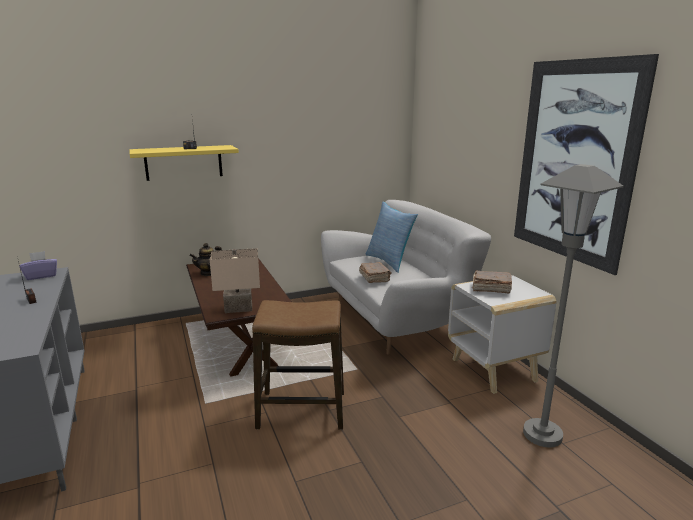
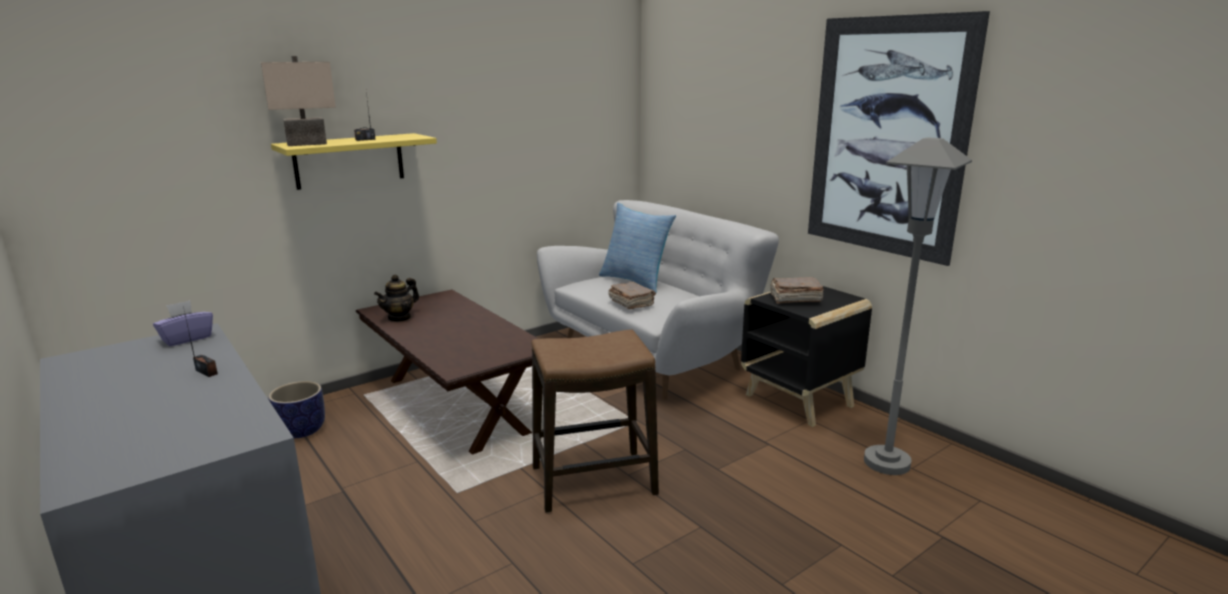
camera: 15 degrees left, 0 degrees up
(135, 342) = (301, 430): none -> planter
(238, 309) = (478, 359): beige table lamp -> beige table lamp (306, 144)
(494, 370) = (800, 401): white side table -> black side table

